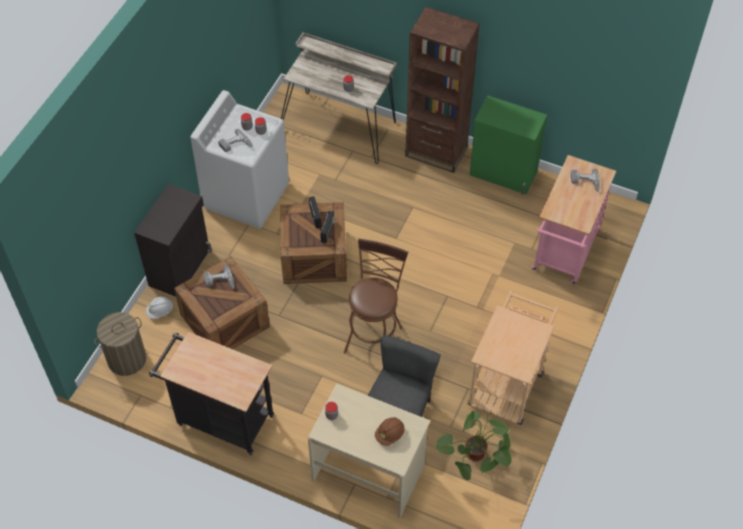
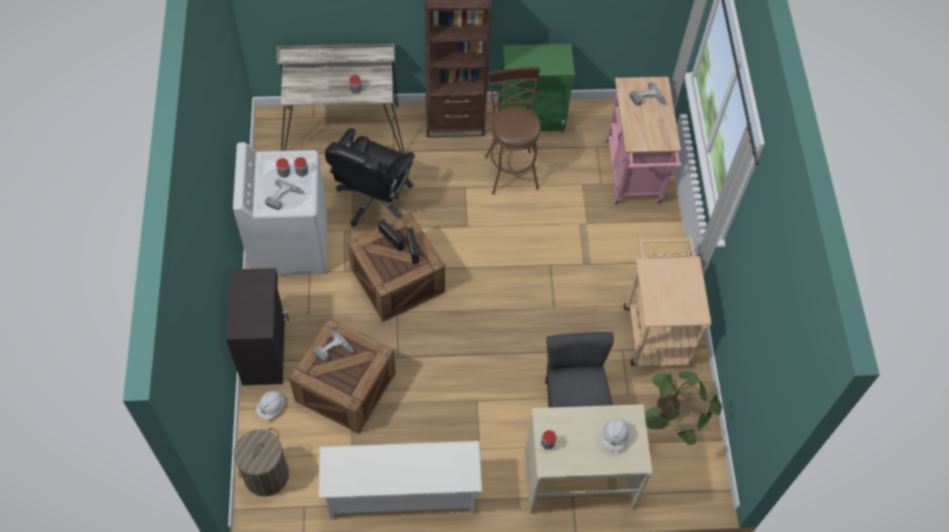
camera: 30 degrees left, 5 degrees up
(220, 418) = (401, 492): black cart -> white shoe rack
(332, 188) = (373, 199): none -> black office chair
(374, 335) = (504, 335): brown stool -> brown stool (510, 168)
(390, 434) = (614, 437): brown hard hat -> white hard hat

